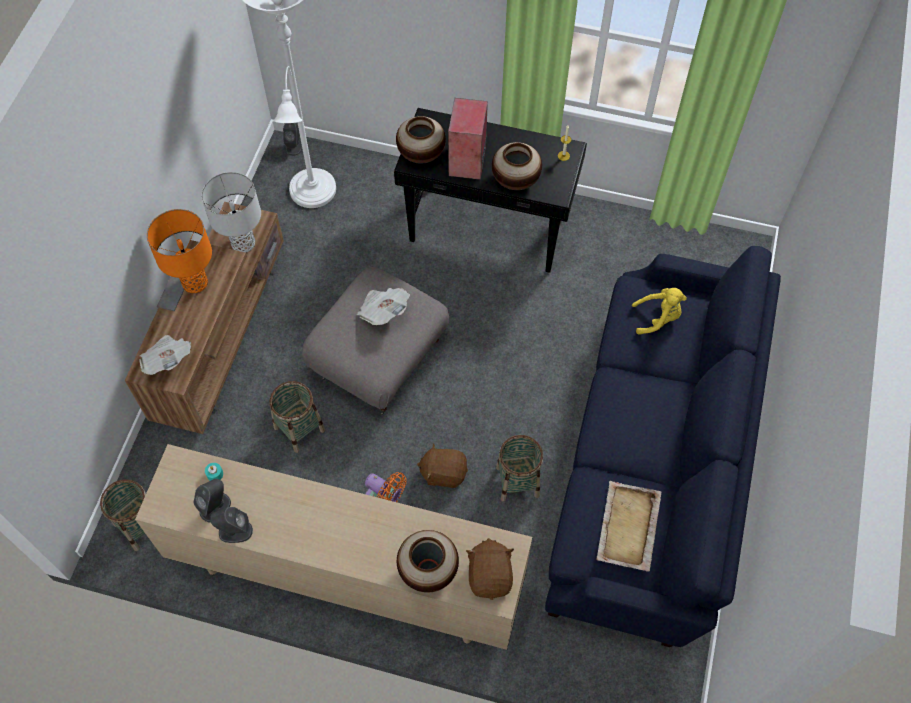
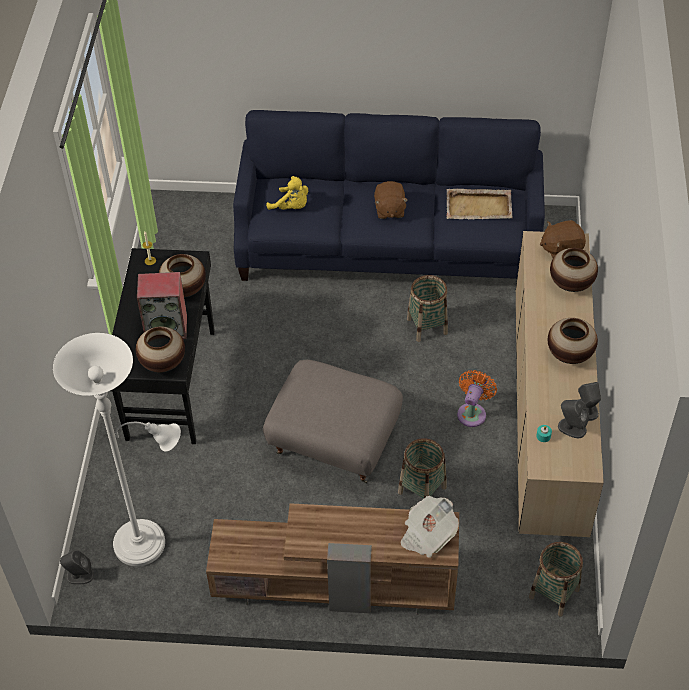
camera: 100 degrees left, 10 degrees down
(195, 282) = (335, 535): orange table lamp -> none
(243, 243) = (257, 538): white table lamp -> none
(318, 535) = (569, 355): none -> vase
(383, 311) = (320, 397): newspaper -> none
(443, 472) = (433, 376): brown plush toy -> brown plush toy (389, 210)
(658, 318) = (291, 207): yellow plush toy -> yellow plush toy turned 135 degrees clockwise

